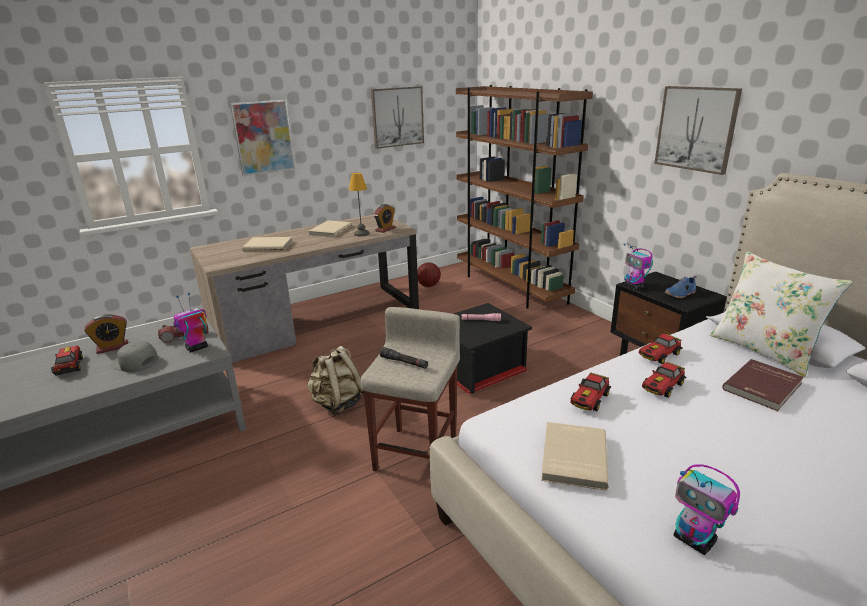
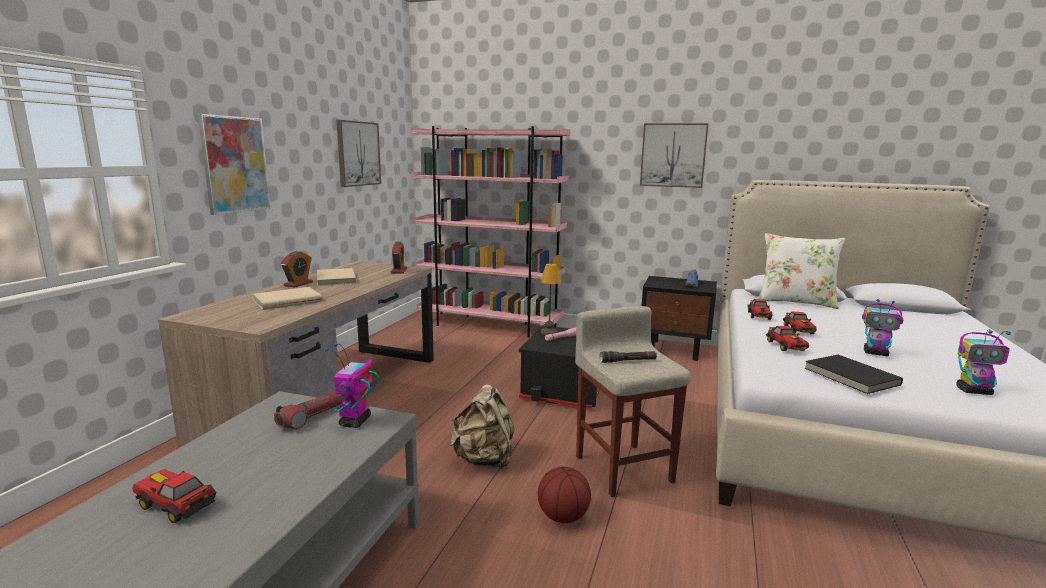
camera: 40 degrees left, 10 degrees down
(112, 347) = (209, 461): alarm clock -> alarm clock (298, 284)
(134, 362) = (292, 462): grey cap -> none
(361, 234) = (381, 277): table lamp -> table lamp (549, 332)
(429, 285) = (409, 339): basketball -> basketball (563, 516)
(511, 287) = (489, 325): brown bookcase -> pink bookcase
(572, 457) = (850, 376): beige book -> black book
(634, 286) = (657, 285): toy robot -> toy robot (876, 353)
(763, 387) = (835, 317): red book -> none

